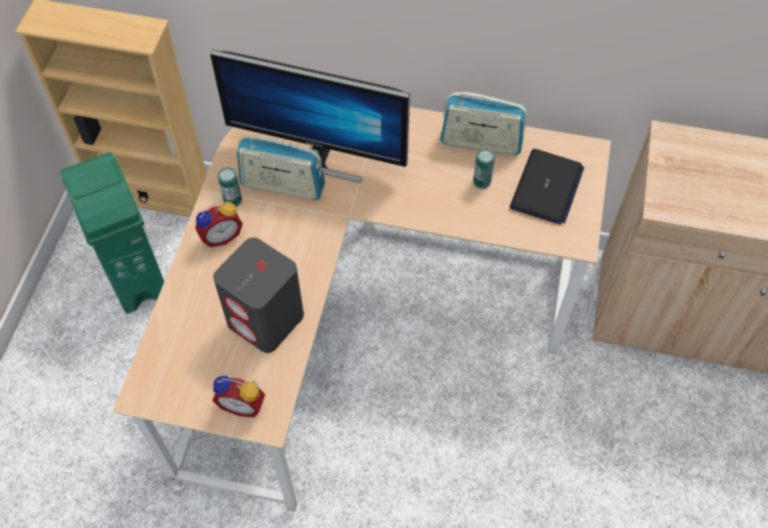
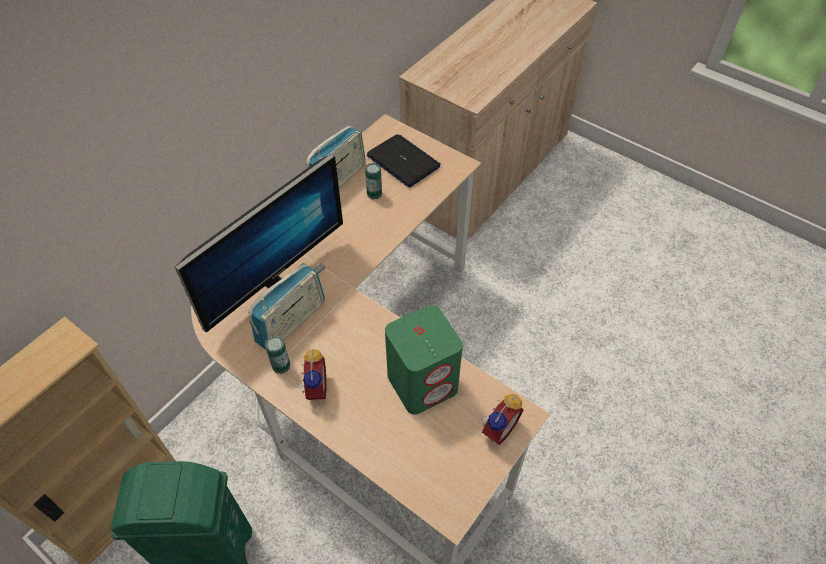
camera: 65 degrees left, 5 degrees down
(266, 320) = (423, 382): grey speaker -> green speaker

